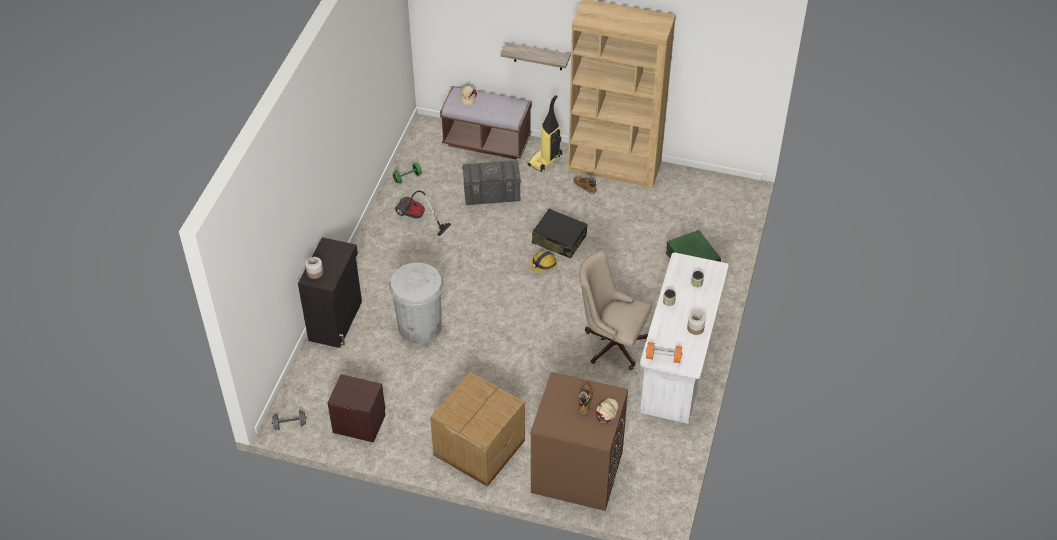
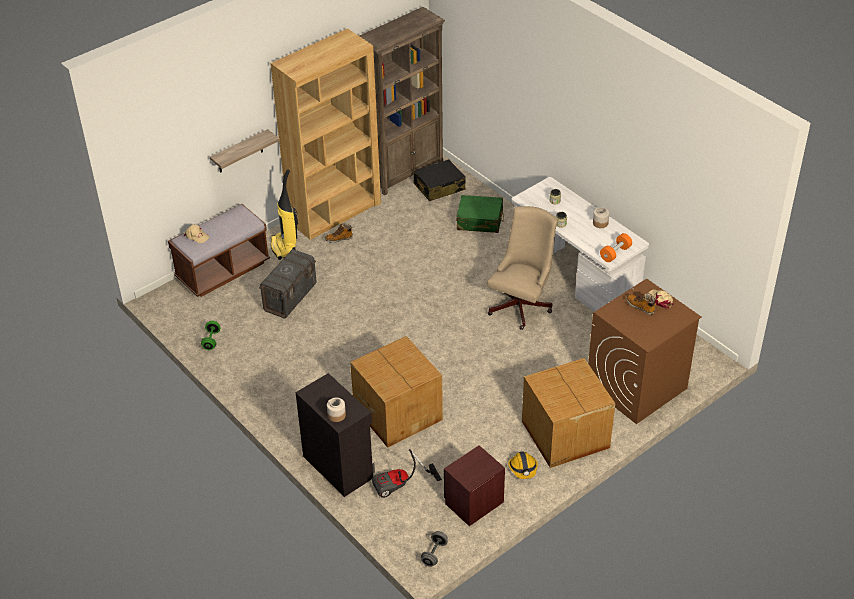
camera: 55 degrees left, 5 degrees down
(416, 218) = (267, 356): vacuum cleaner -> vacuum cleaner (401, 486)
(420, 326) = (398, 412): white trash can -> cardboard box
(543, 265) = (401, 303): hard hat -> hard hat (523, 468)
(559, 239) = (382, 281): black suitcase -> black suitcase (439, 187)
(611, 343) = (522, 304): beige office chair -> beige office chair turned 150 degrees clockwise
(707, 182) = (405, 172): none -> brown bookcase

